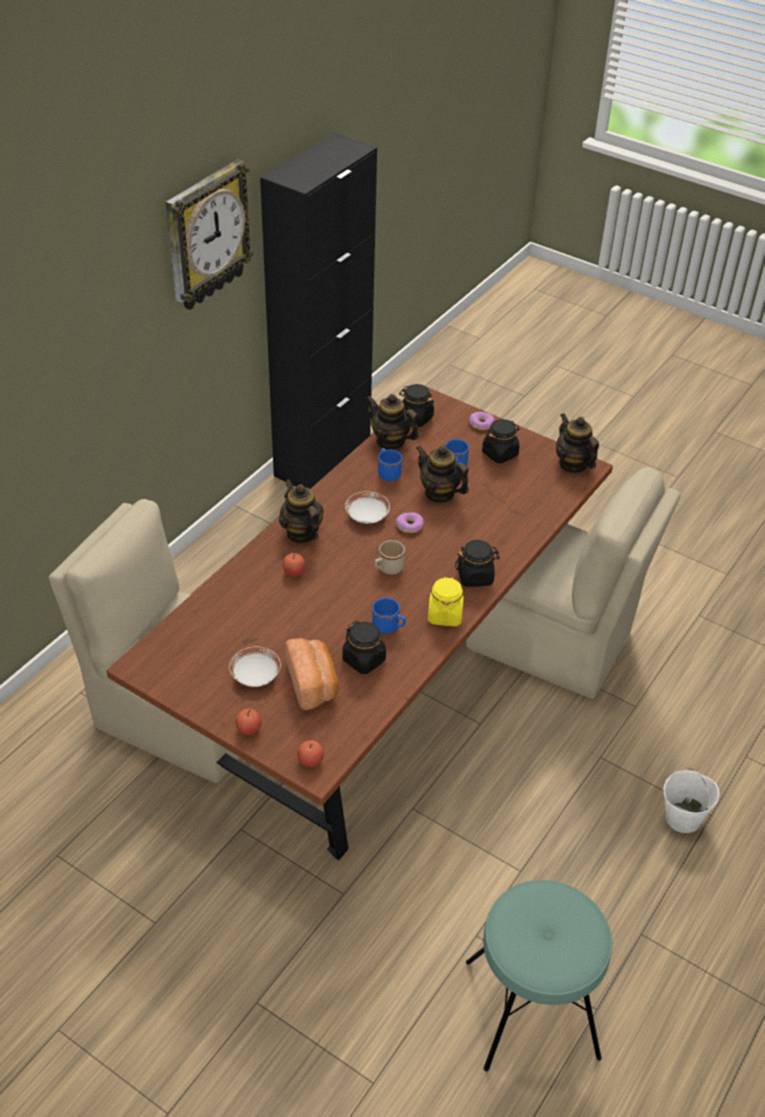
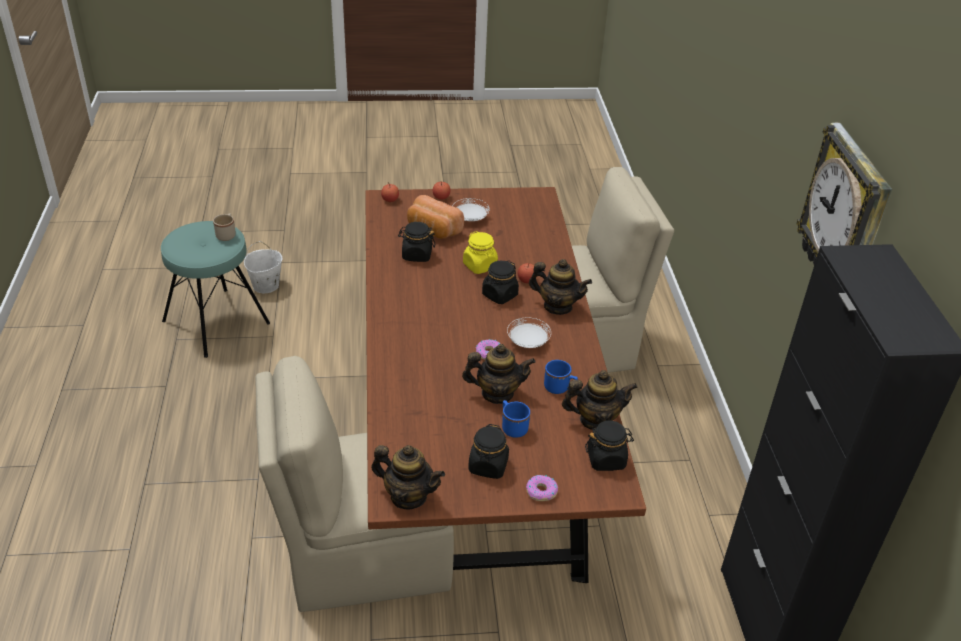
camera: 140 degrees right, 5 degrees down
(387, 569) = (467, 314): beige mug -> beige mug (227, 234)
(389, 627) = (422, 279): blue mug -> none
(445, 615) = (393, 304): yellow jar -> yellow jar (480, 266)
(475, 576) = (397, 341): black jar -> black jar (499, 295)
(683, 817) = (167, 470): white bucket -> white bucket (265, 286)

